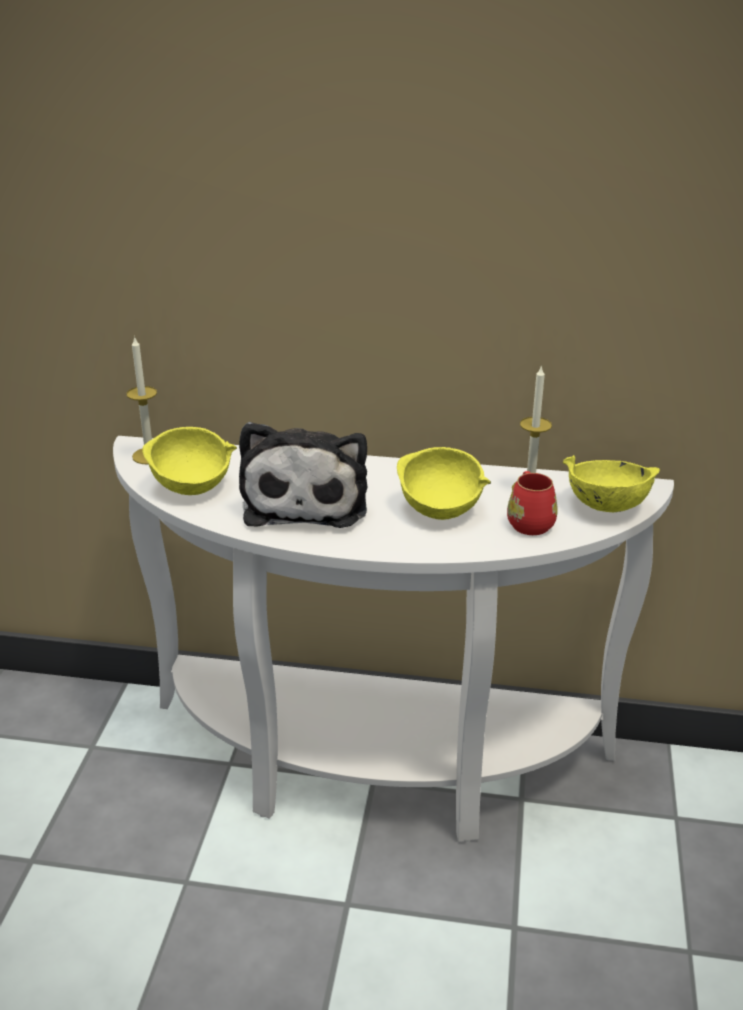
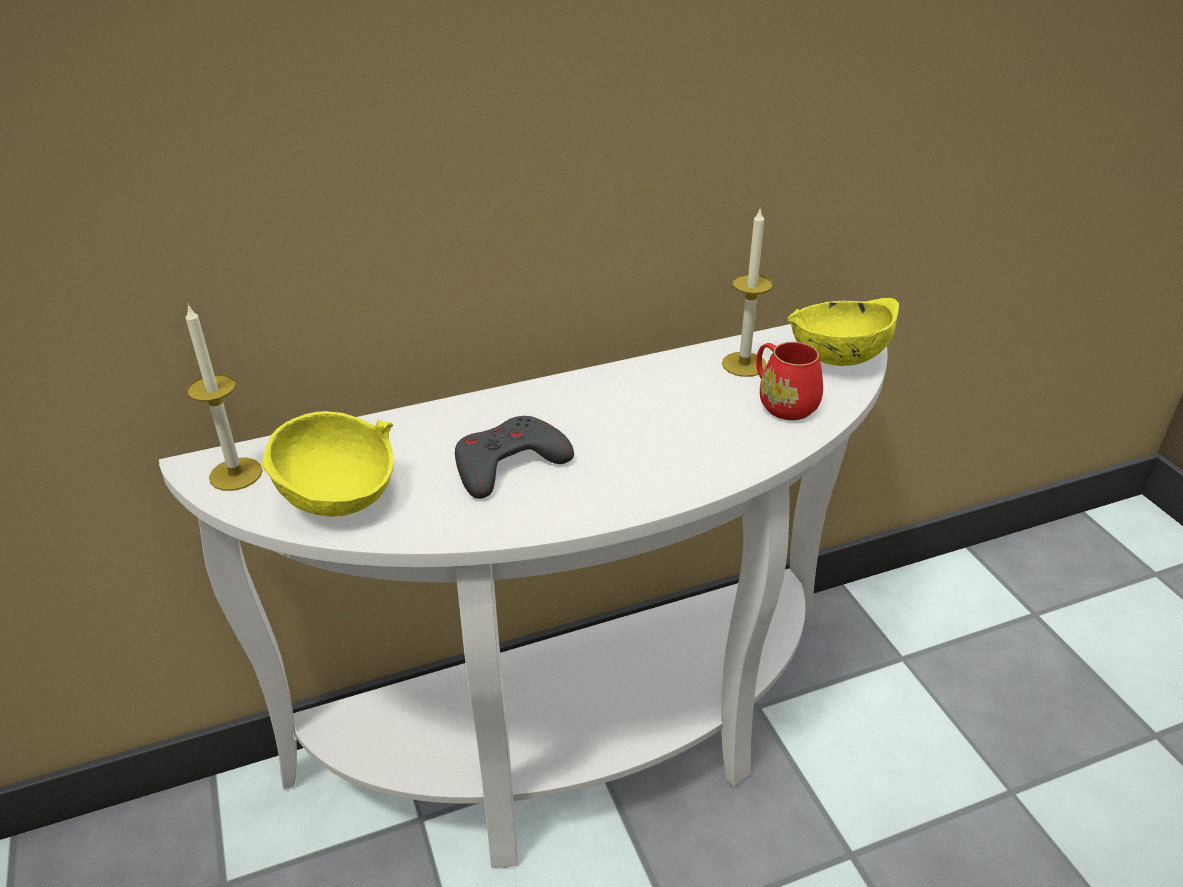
camera: 30 degrees left, 5 degrees up
(306, 499) = (509, 464): plush toy -> grey game controller
(441, 509) = (677, 421): yellow bowl -> none

